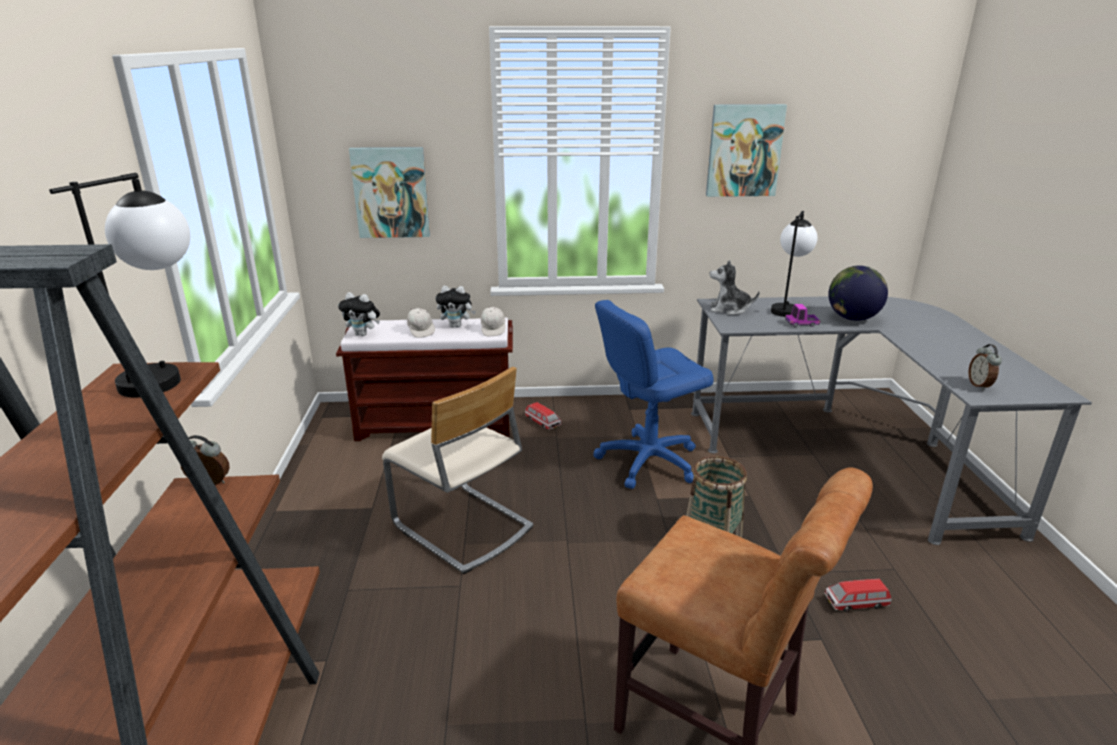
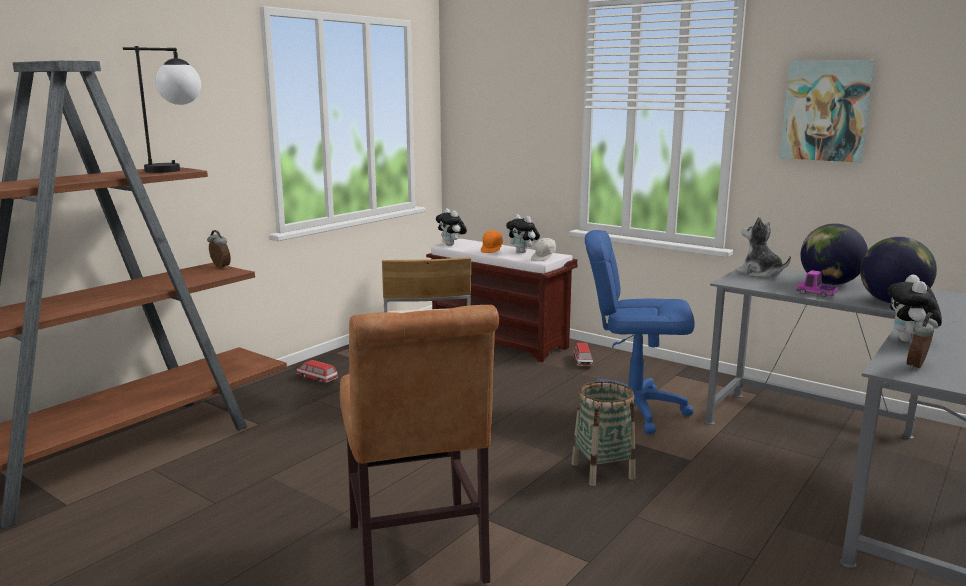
camera: 40 degrees right, 10 degrees down
(391, 192) = (506, 137): picture -> none
(421, 331) = (492, 250): white cap -> orange cap
(786, 308) = (829, 283): table lamp -> globe
(855, 603) = (666, 559): toy car -> toy car (317, 378)
(930, 359) = (909, 341): none -> plush toy

